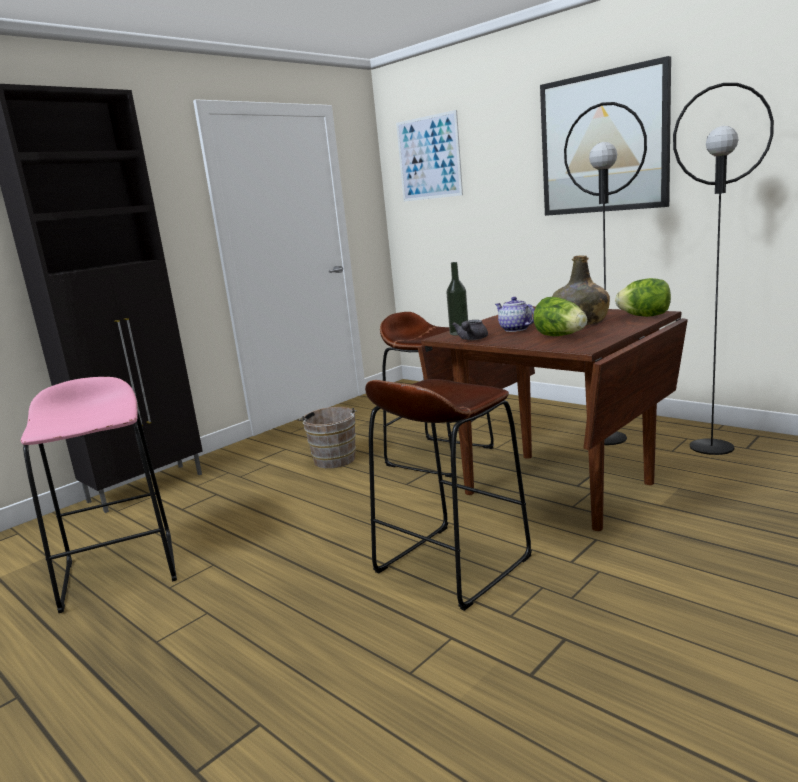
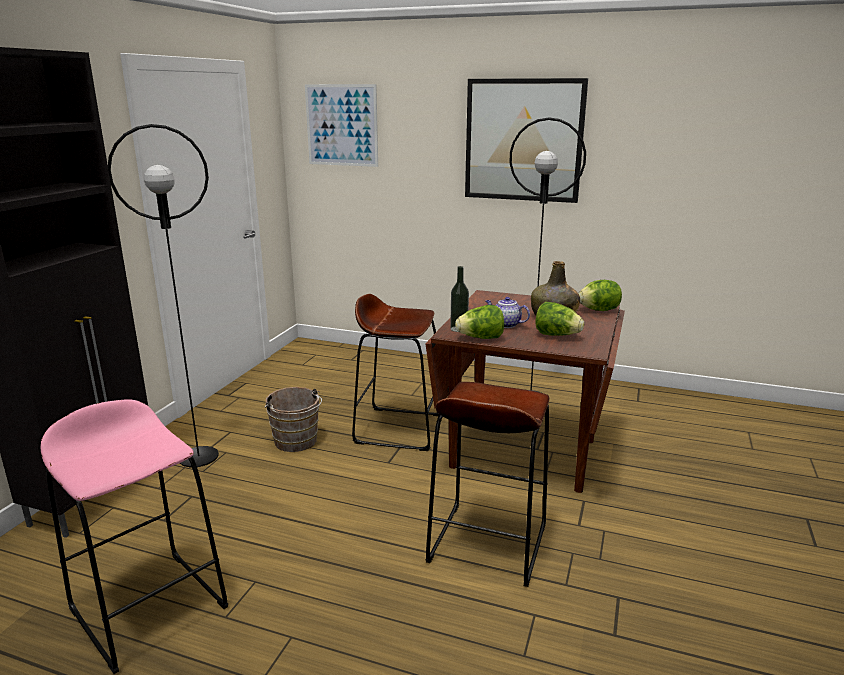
camera: 25 degrees left, 5 degrees up
(471, 339) = (481, 338): grey teapot -> lettuce
(711, 447) = (613, 401): black floor lamp -> black floor lamp (199, 456)

